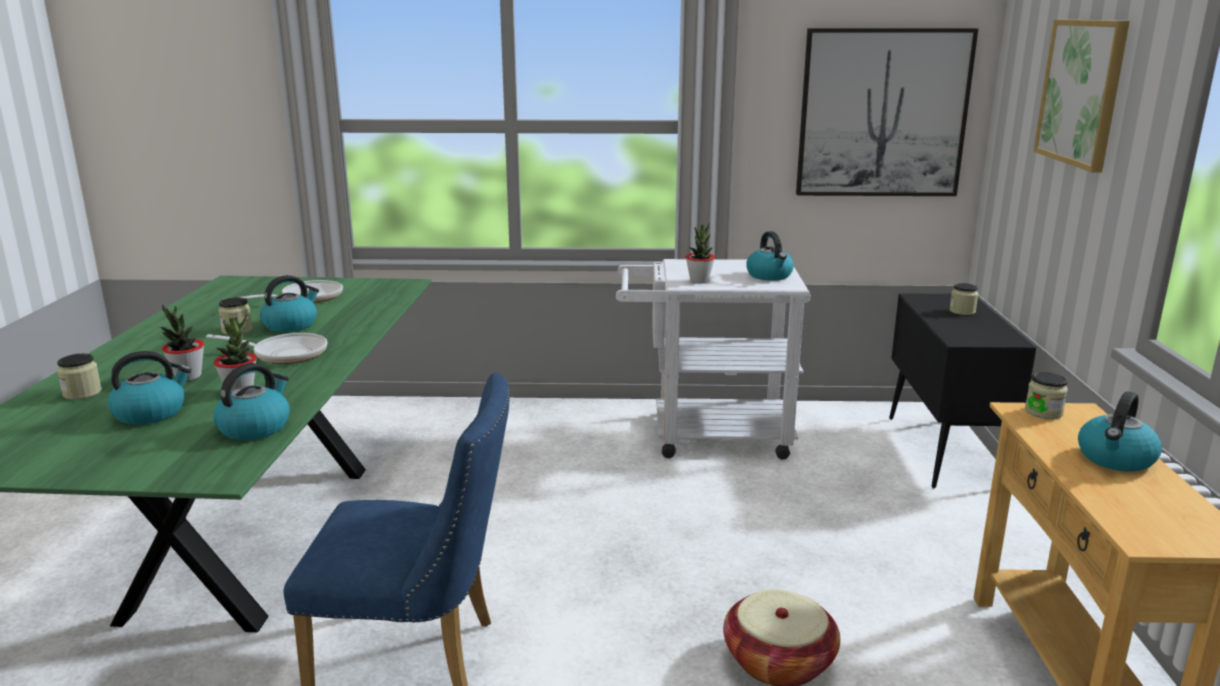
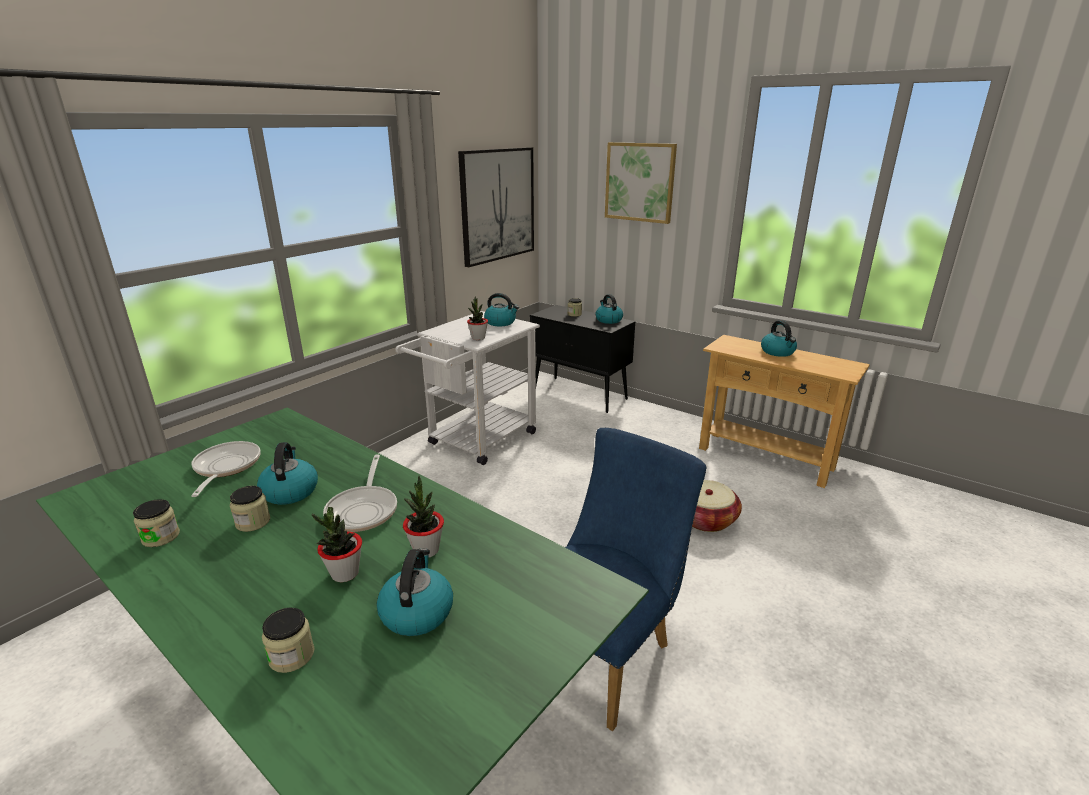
camera: 55 degrees left, 5 degrees up
(255, 427) = (521, 557): kettle -> kettle (608, 320)
(284, 354) = (364, 509): frying pan -> frying pan turned 135 degrees clockwise
(1043, 412) = (724, 344): jar -> jar (161, 537)

